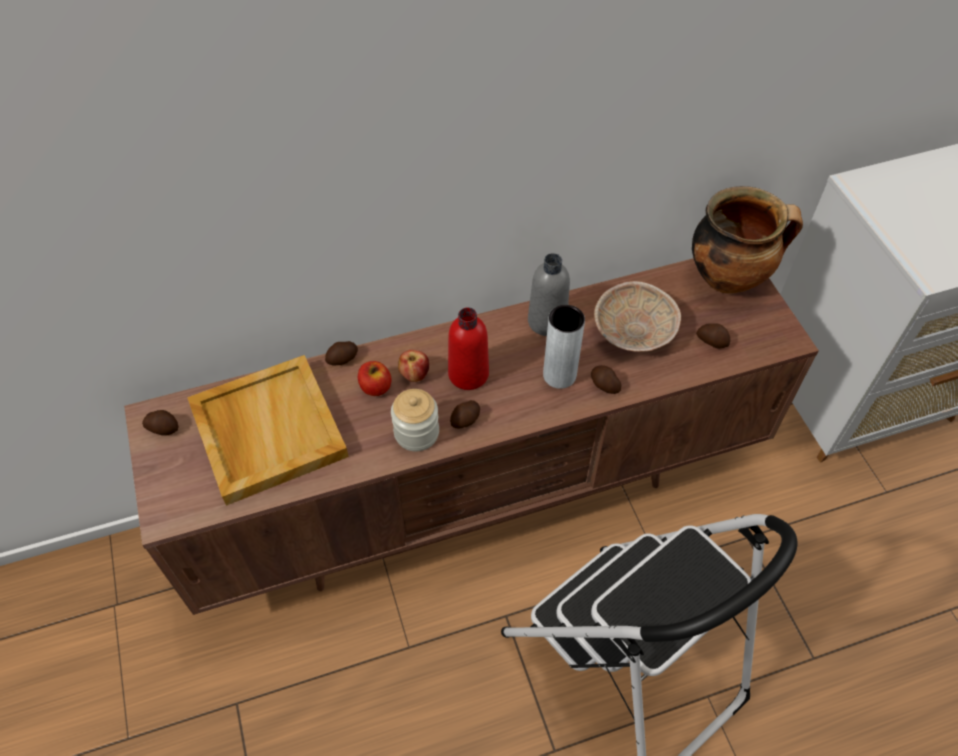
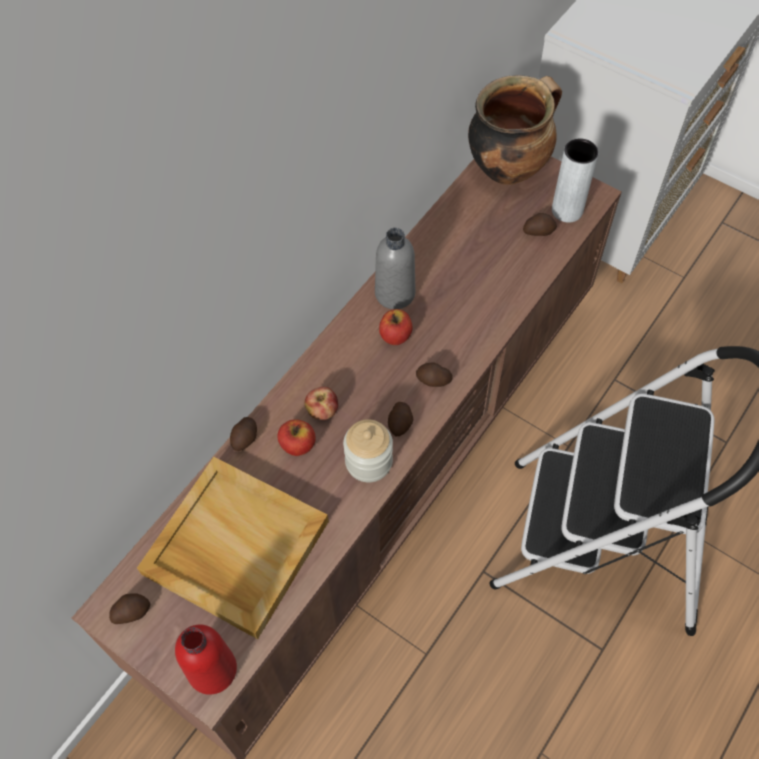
camera: 35 degrees left, 5 degrees up
(468, 374) = (368, 381): red bottle -> red bottle (212, 670)
(520, 353) = (395, 335): none -> apple
(559, 375) = (444, 335): grey vase -> grey vase (567, 210)
(604, 385) = (486, 321): potato -> potato (433, 380)
(633, 331) = (472, 259): beige bowl -> none

